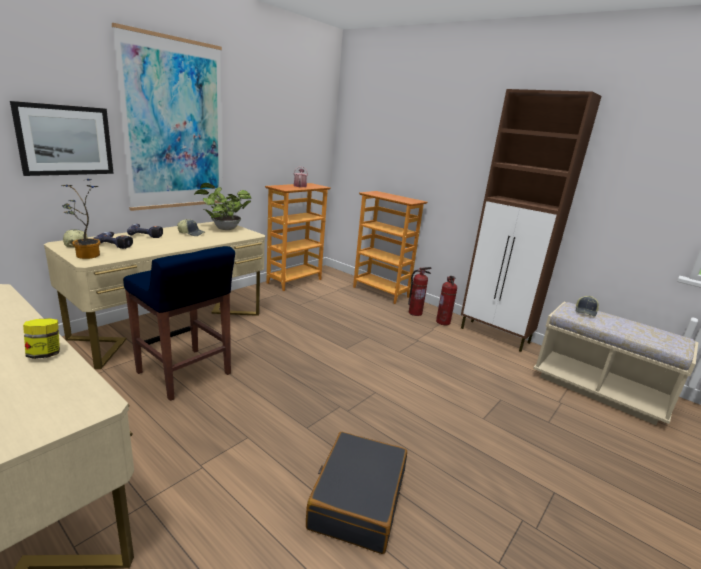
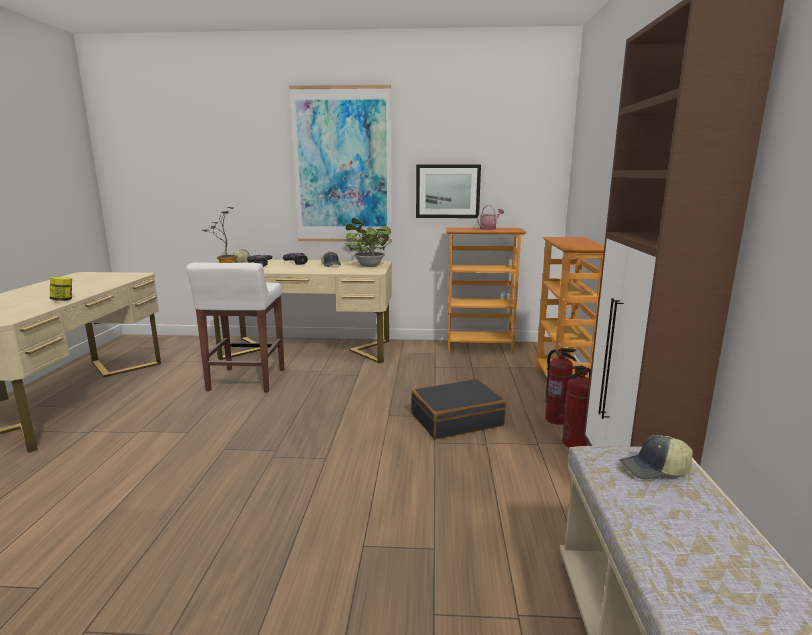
camera: 55 degrees right, 5 degrees down
(65, 140) = (253, 182): picture -> picture (447, 191)
(185, 374) = (246, 380): blue stool -> white stool
(357, 499) = (138, 508): black suitcase -> black suitcase (456, 419)

